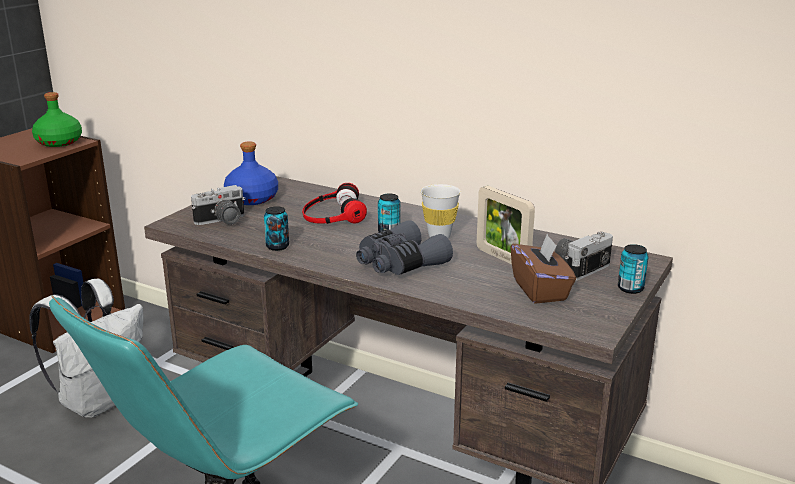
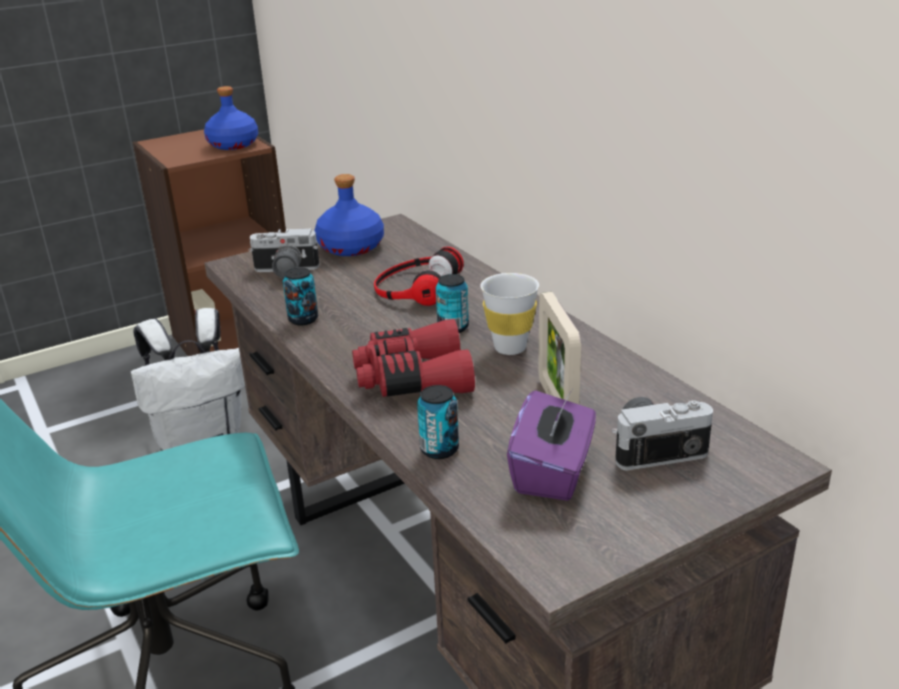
camera: 30 degrees right, 5 degrees up
(58, 142) = (232, 144): green bottle -> blue bottle
(399, 263) = (412, 379): grey binoculars -> red binoculars
(540, 290) = (553, 472): brown tissue box -> purple tissue box
(630, 288) = (695, 509): can -> can (439, 449)

